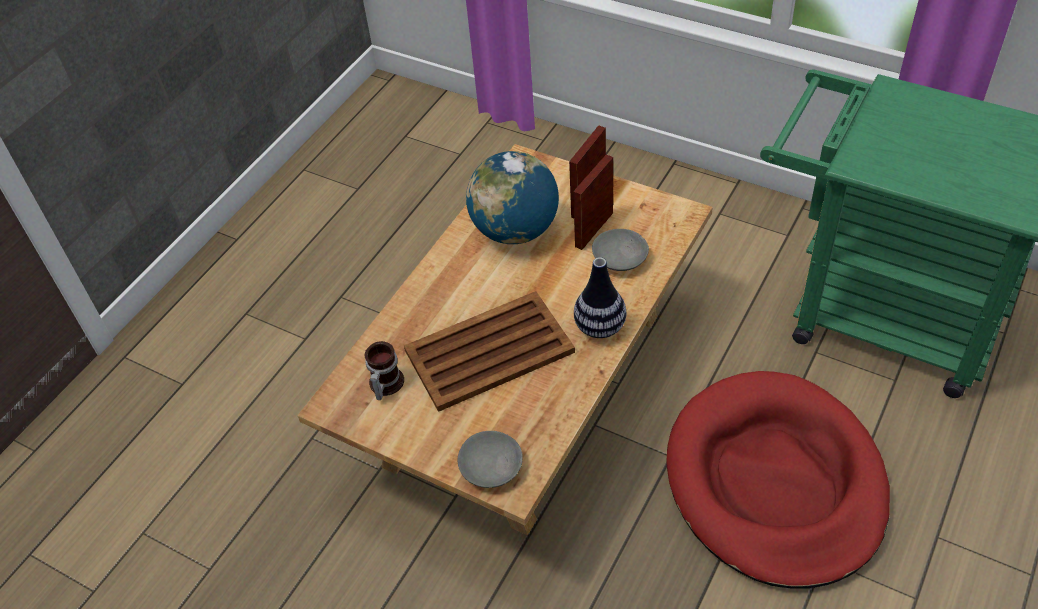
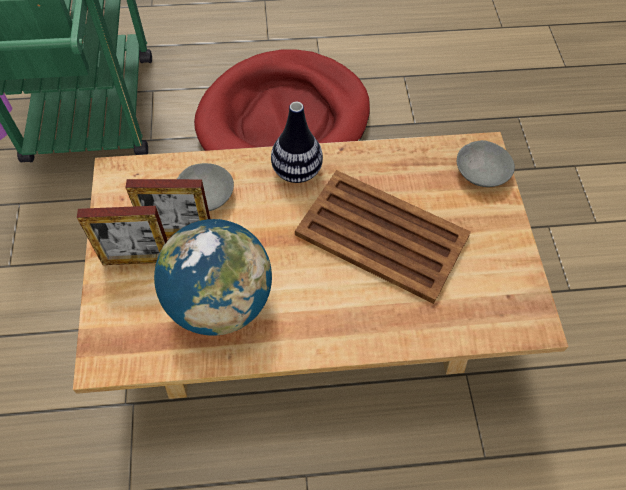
camera: 130 degrees left, 10 degrees up
(384, 384) = (480, 295): mug -> none

